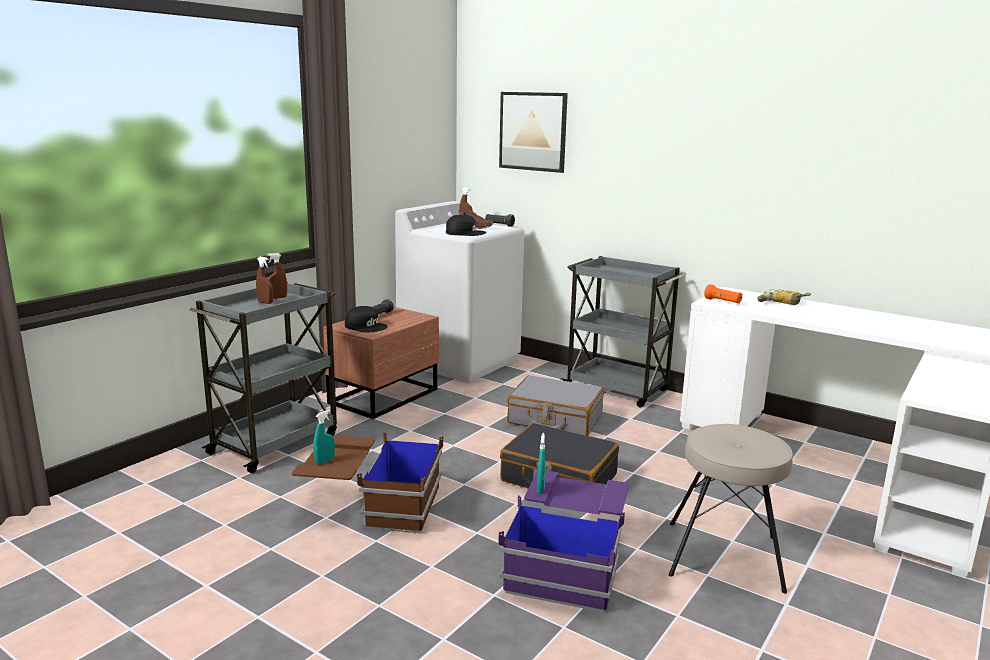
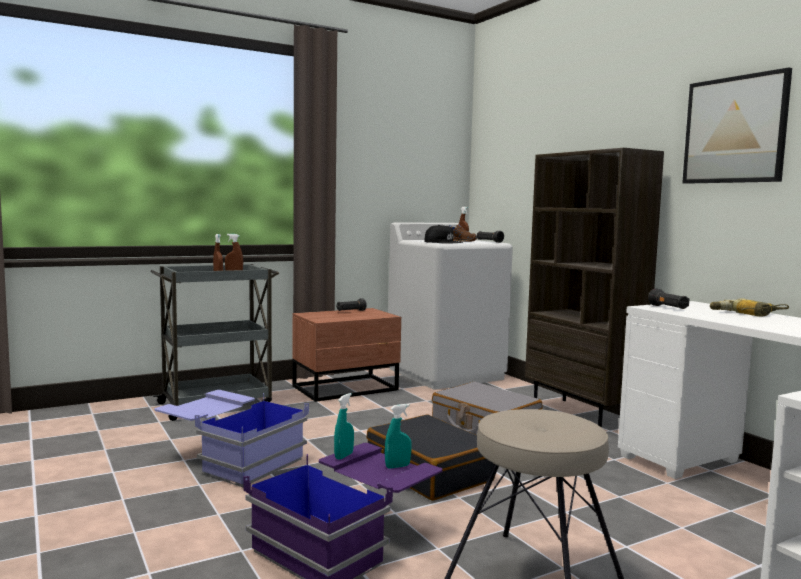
camera: 25 degrees right, 10 degrees down
(324, 461) = (195, 406): turquoise spray bottle -> turquoise spray bottle (397, 466)
(366, 326) = (327, 316): black cap -> none
(371, 505) = (230, 459): brown storage box -> blue storage box
(533, 131) = (526, 151): picture -> picture (734, 130)
(617, 389) = (582, 415): grey cart -> brown bookcase
(723, 302) = (668, 308): orange flashlight -> black flashlight

